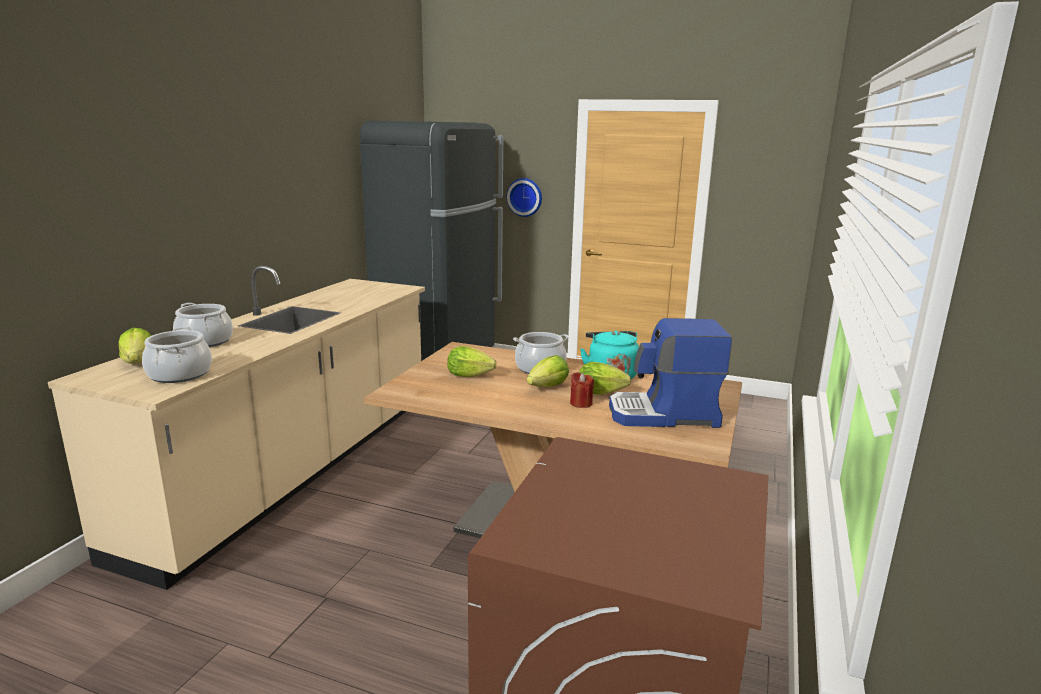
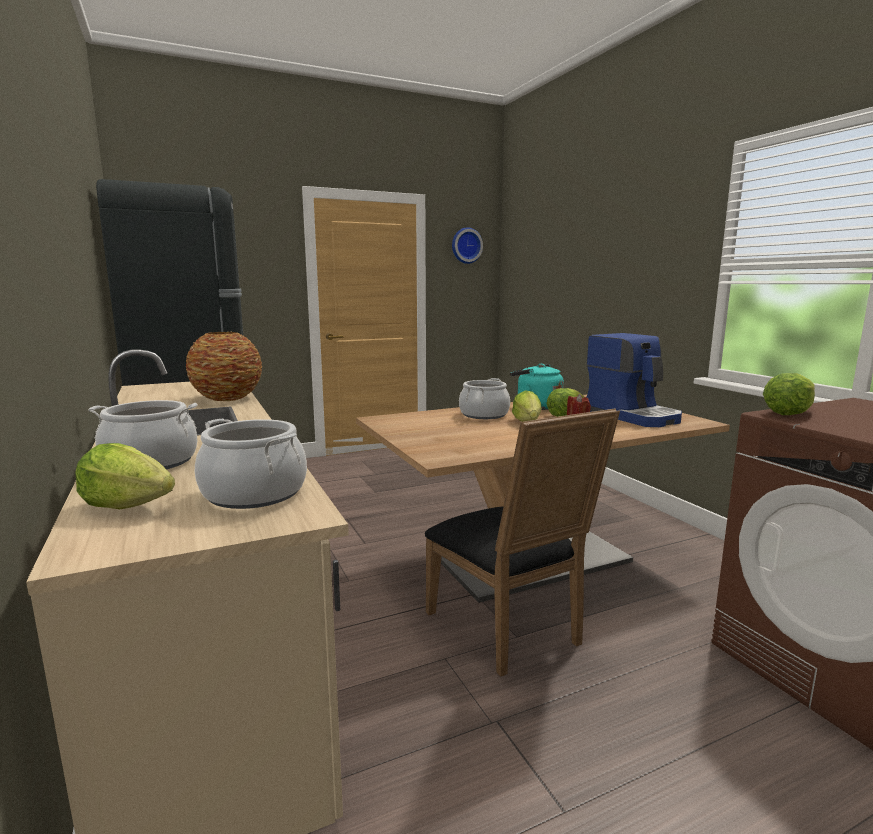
camera: 45 degrees left, 5 degrees down
(359, 305) = (226, 398): none -> vase
(434, 560) = (510, 630): none -> black chair
(469, 375) = (453, 431): lettuce -> lettuce (788, 413)
(525, 197) = (253, 286): wall clock -> wall clock (466, 245)
(664, 415) = (632, 415): coffee machine -> coffee machine turned 75 degrees counterclockwise

